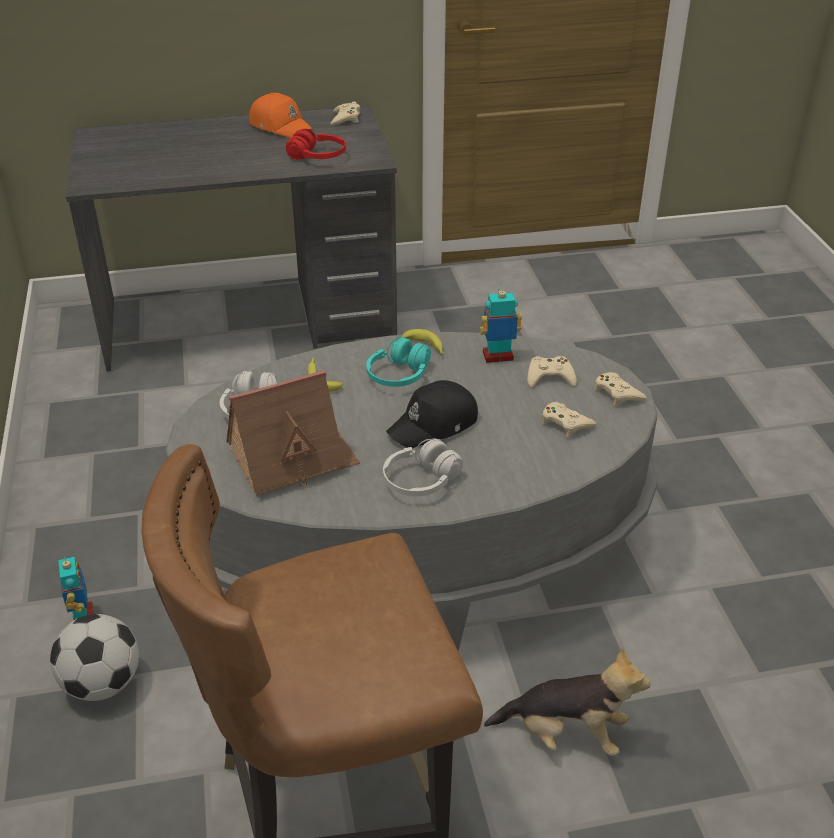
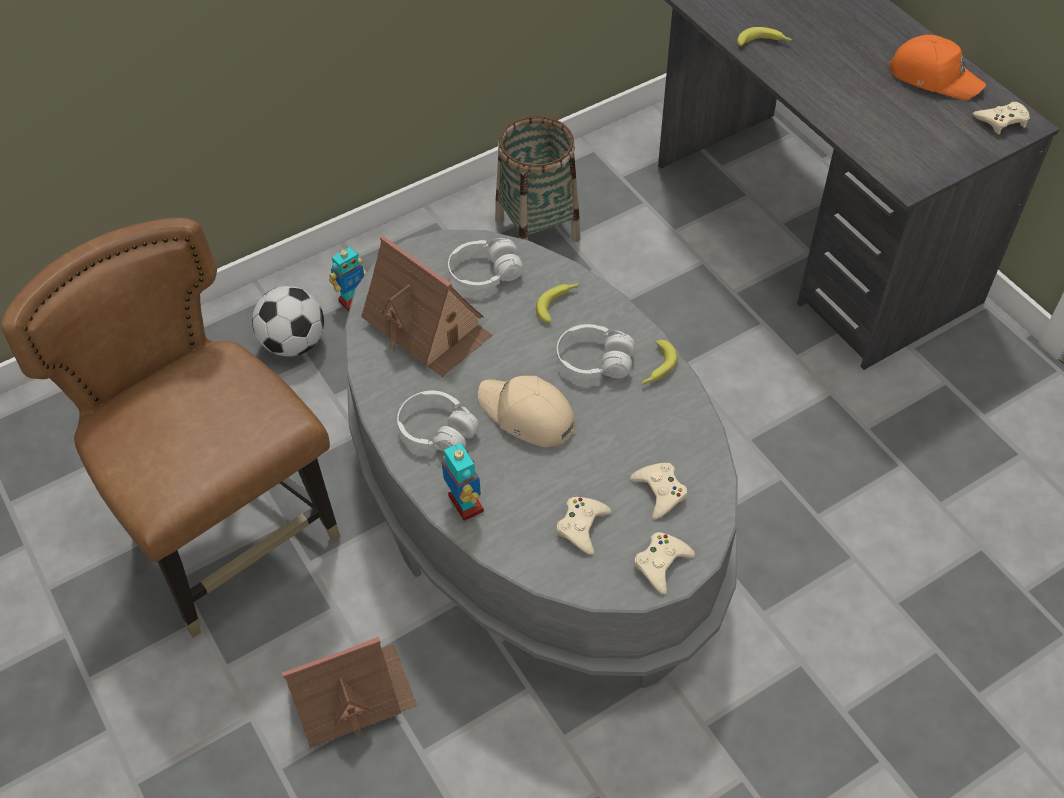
camera: 70 degrees right, 15 degrees up
(110, 462) = (537, 229): none -> basket
(175, 172) = (764, 43): none -> banana
(281, 126) = (934, 77): orange cap -> orange cap turned 75 degrees counterclockwise
(317, 157) = (881, 133): red headphones -> none
(399, 375) = (594, 361): turquoise headphones -> white headphones
(434, 425) = (527, 415): black cap -> beige cap
(498, 357) = (672, 435): toy robot -> toy robot (465, 504)
(566, 734) = (351, 695): plush toy -> toy house

